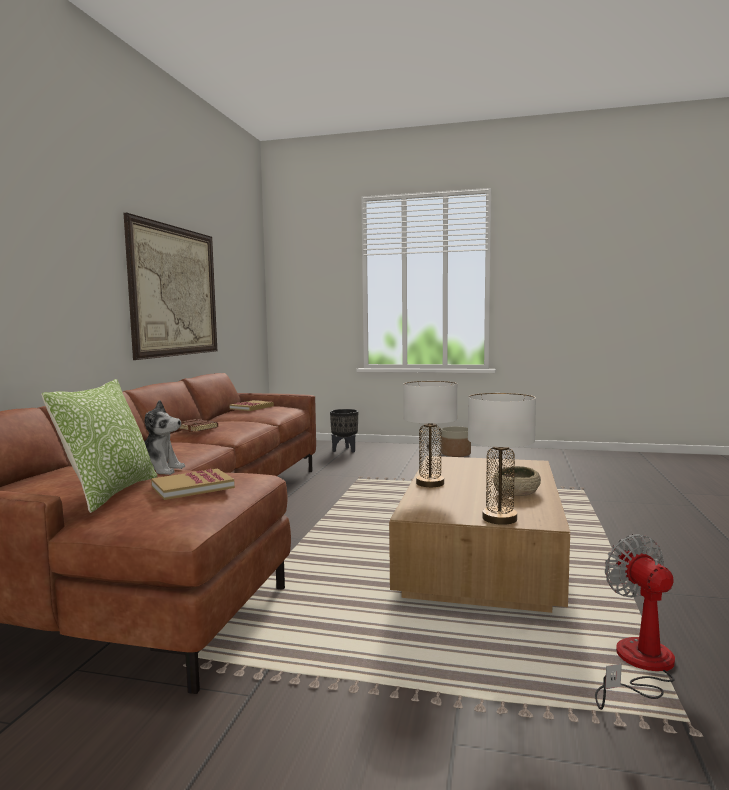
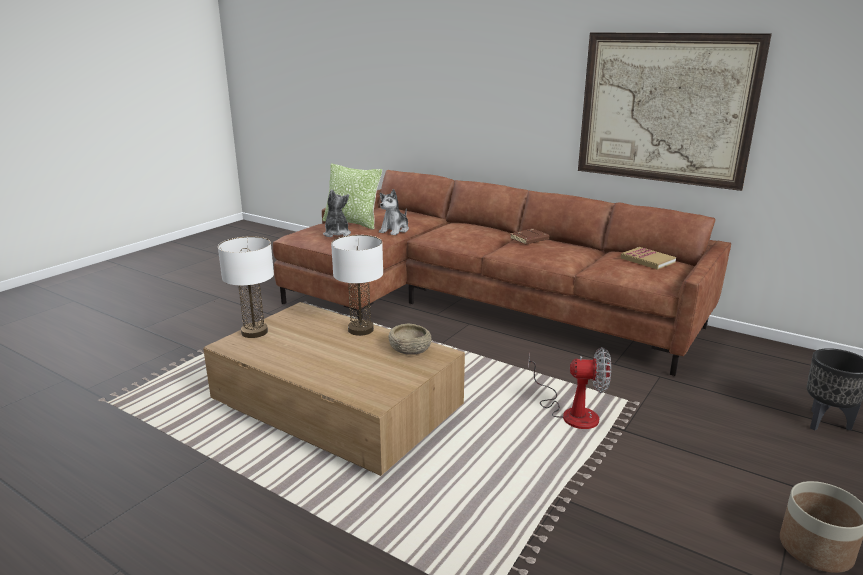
camera: 110 degrees right, 15 degrees up
(192, 487) = (336, 233): book -> plush toy
(516, 492) = (296, 356): beige bowl -> beige bowl (409, 348)
(638, 666) = (150, 411): fan -> fan (571, 412)

